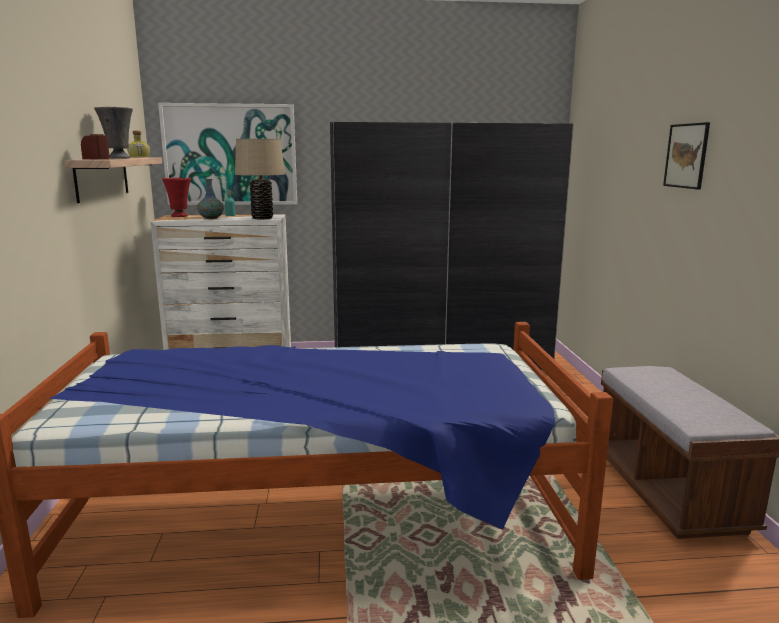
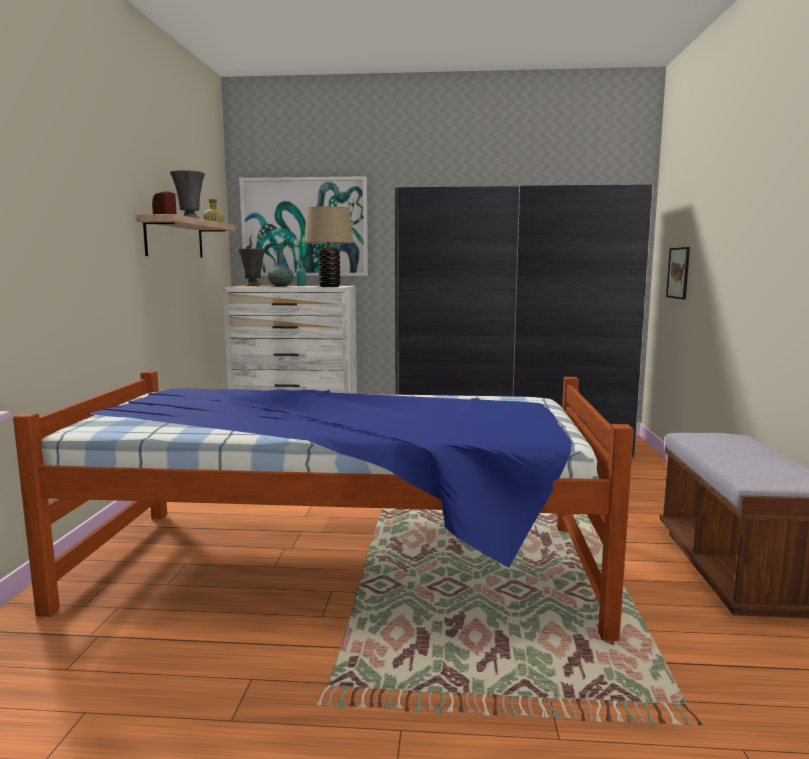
camera: 10 degrees right, 5 degrees down
(180, 216) = (253, 285): red vase -> grey vase
(686, 156) = (762, 200): picture -> picture (678, 273)

